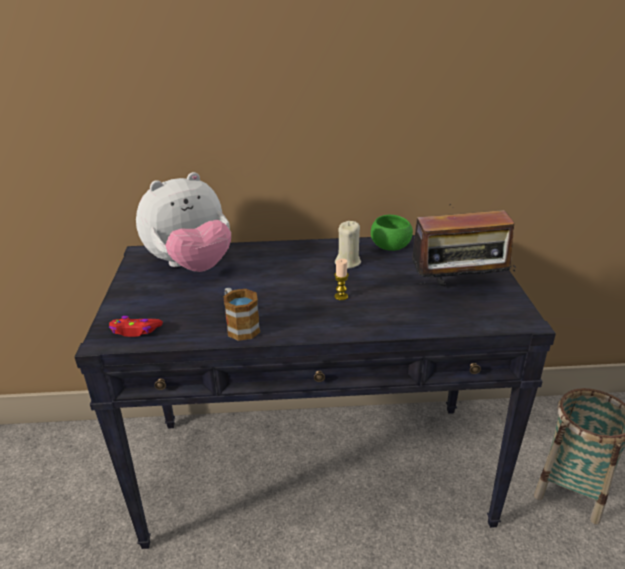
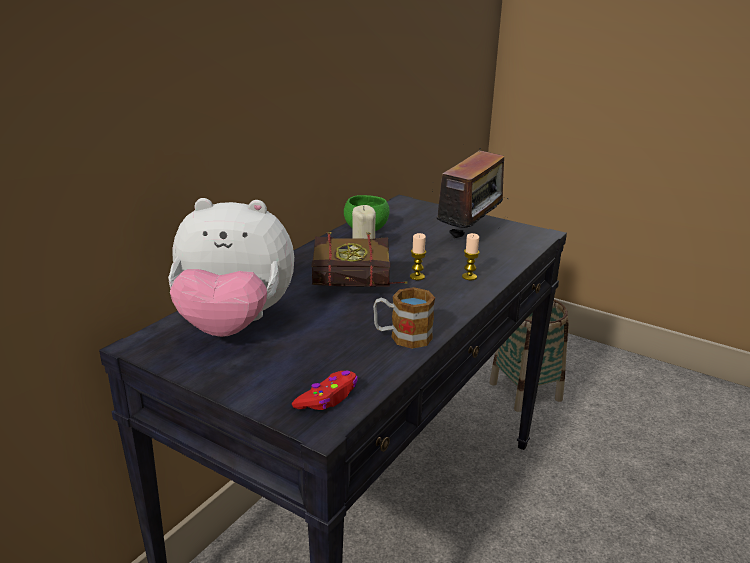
camera: 55 degrees left, 5 degrees down
(191, 266) = (234, 324): plush toy -> plush toy turned 90 degrees clockwise
(291, 284) = (360, 289): none -> book
(374, 317) = (469, 277): none -> candle

